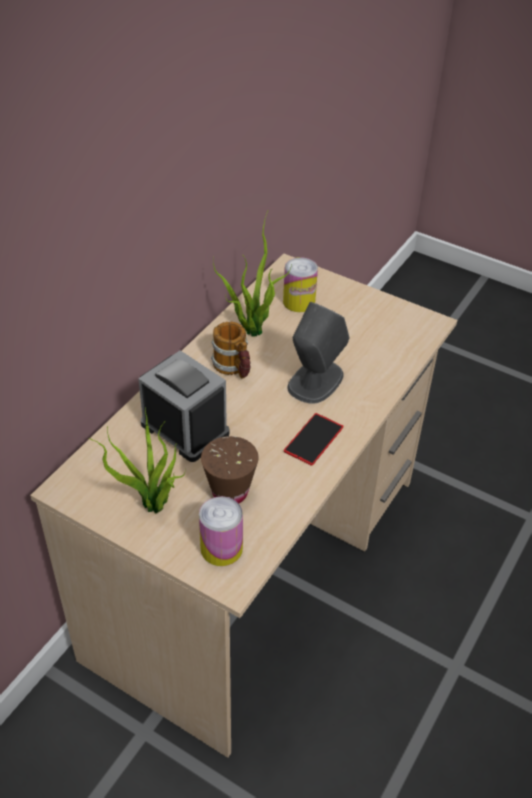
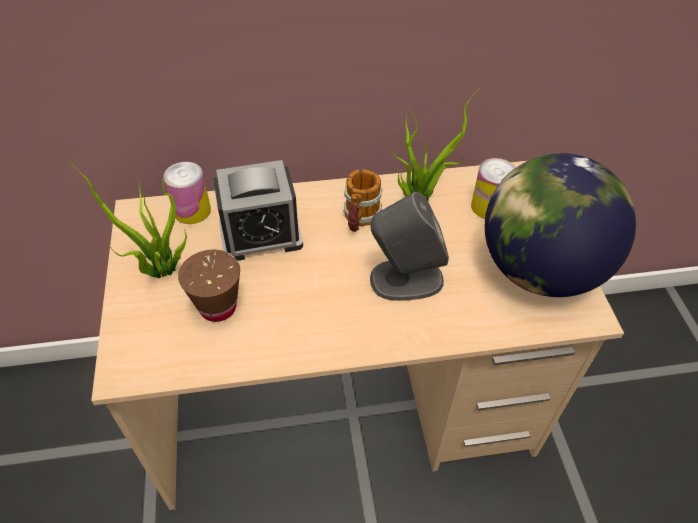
camera: 50 degrees right, 5 degrees up
(185, 428) = (260, 235): alarm clock -> alarm clock turned 75 degrees clockwise
(221, 548) = (152, 342): can -> can (192, 211)
(314, 439) = (334, 323): phone -> none
(376, 318) = (539, 270): none -> globe

